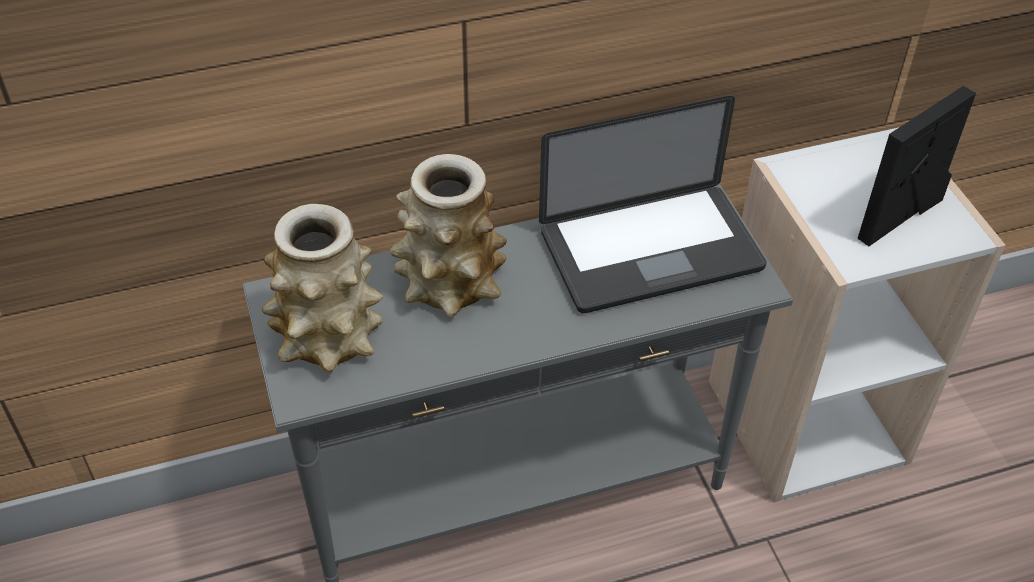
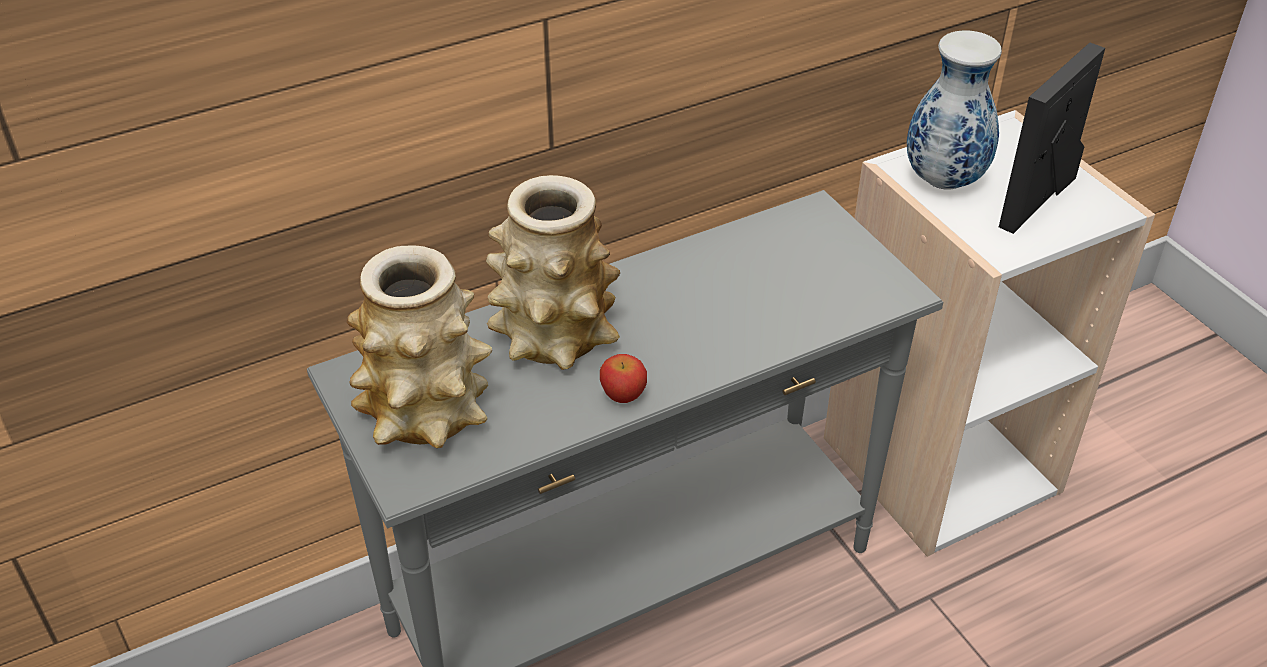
camera: 10 degrees left, 5 degrees down
(493, 346) = (623, 395): none -> apple
(650, 251) = (773, 272): laptop -> none
(820, 186) = (943, 179): none -> vase

